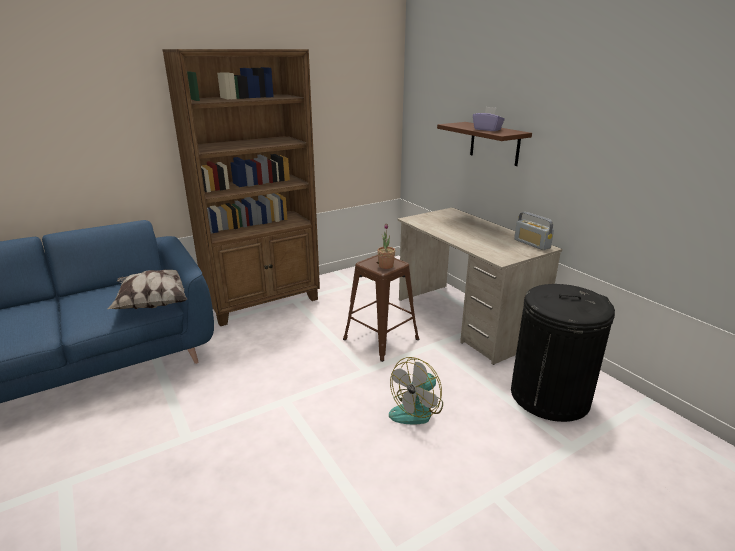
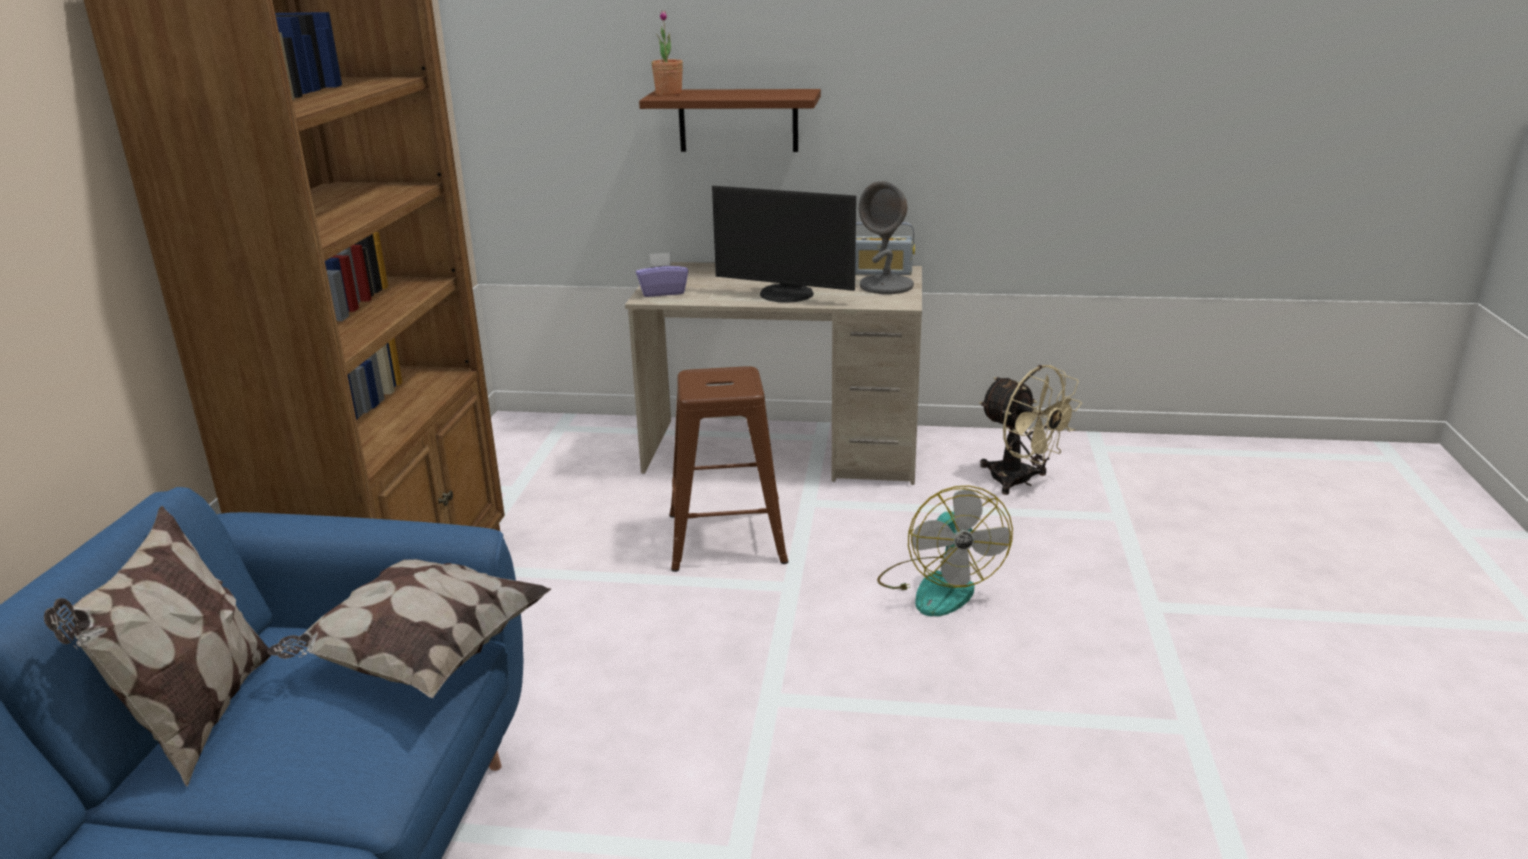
camera: 50 degrees left, 0 degrees up
(102, 289) = (198, 718): none -> pillow
(386, 266) = (736, 383): potted plant -> potted plant (668, 93)
(461, 237) = (785, 295): none -> monitor
(487, 129) = (752, 95): purple tissue box -> purple tissue box (662, 292)
(516, 250) = (886, 286): none -> grey table lamp
(550, 395) = (1020, 481): black trash can -> beige fan

